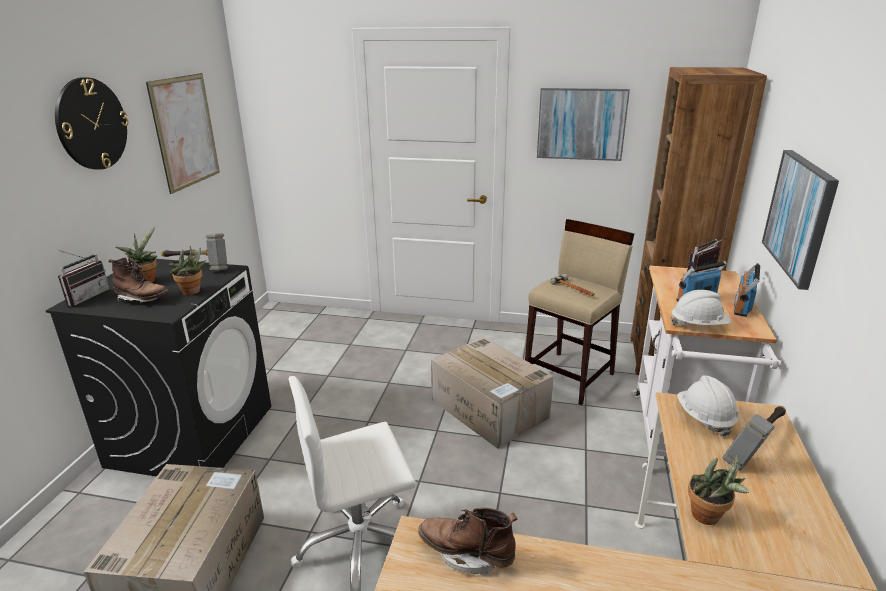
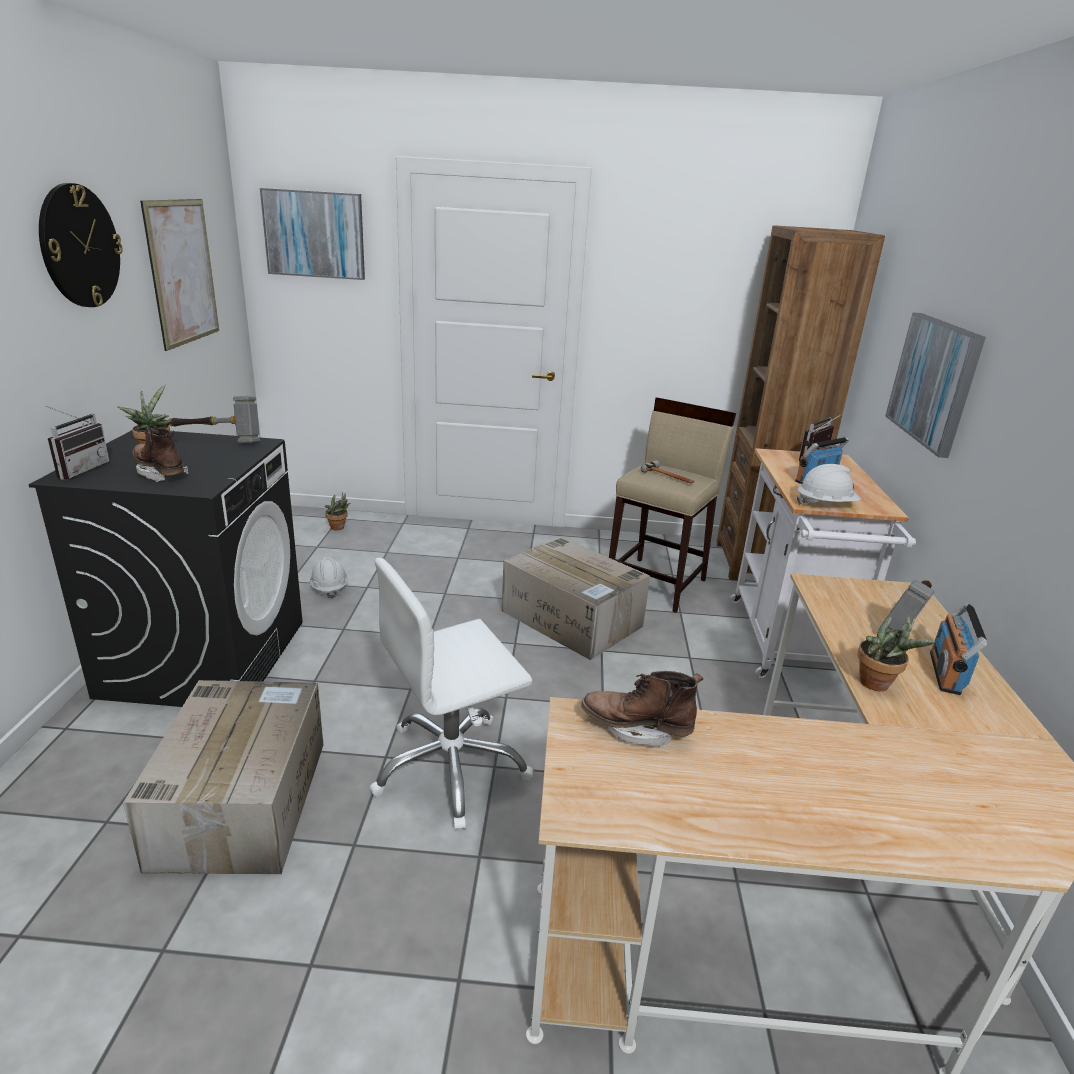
camera: 10 degrees left, 0 degrees up
(142, 299) = (160, 473): brown boot -> brown boot turned 150 degrees counterclockwise
(193, 292) = (225, 466): potted plant -> potted plant (339, 528)
(581, 124) = (669, 288): picture -> picture (314, 234)
(704, 418) = (848, 596): white hard hat -> white hard hat (329, 588)
(742, 307) = (865, 487): radio -> radio (946, 673)

